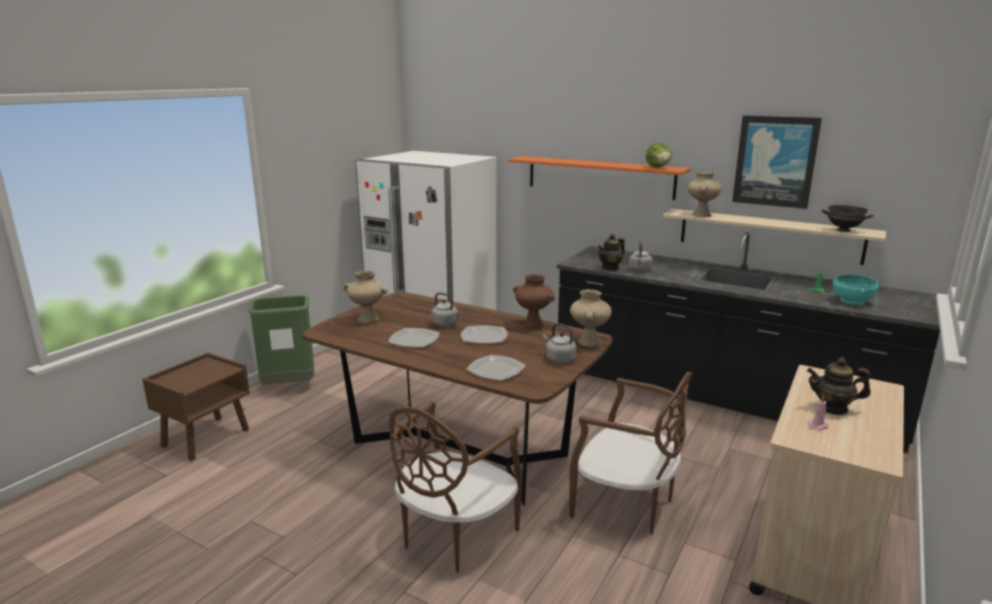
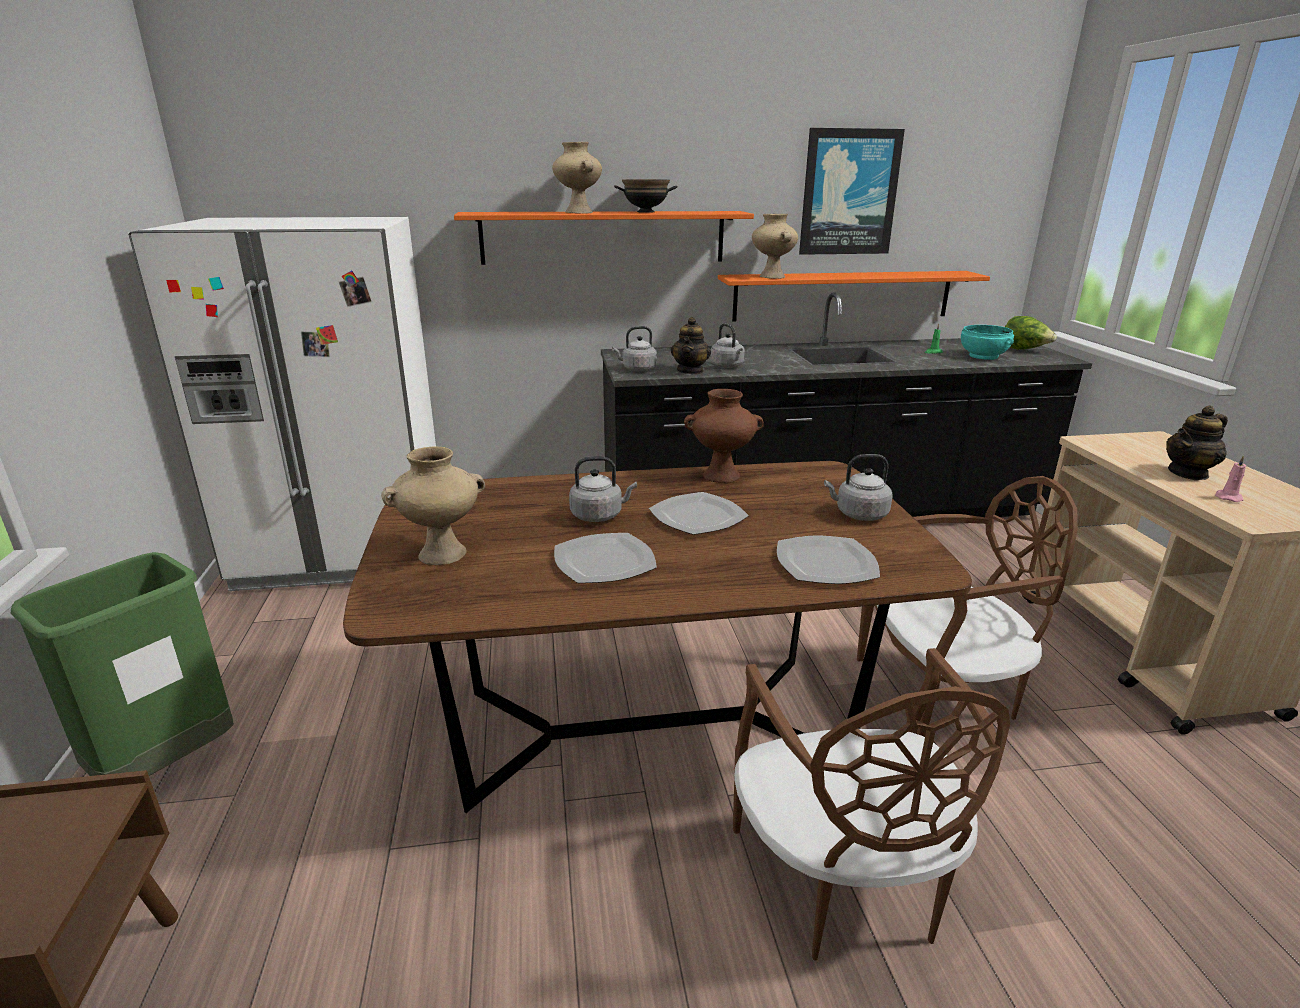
camera: 40 degrees left, 5 degrees up
(582, 261) = (637, 369): none -> grey kettle
(588, 342) = (836, 478): beige vase -> beige vase (578, 212)
(658, 168) = (709, 212): lettuce -> lettuce (1024, 350)
(768, 235) = (842, 295): beige shelf -> orange shelf
(844, 230) = (939, 274): black bowl -> black bowl (646, 212)

